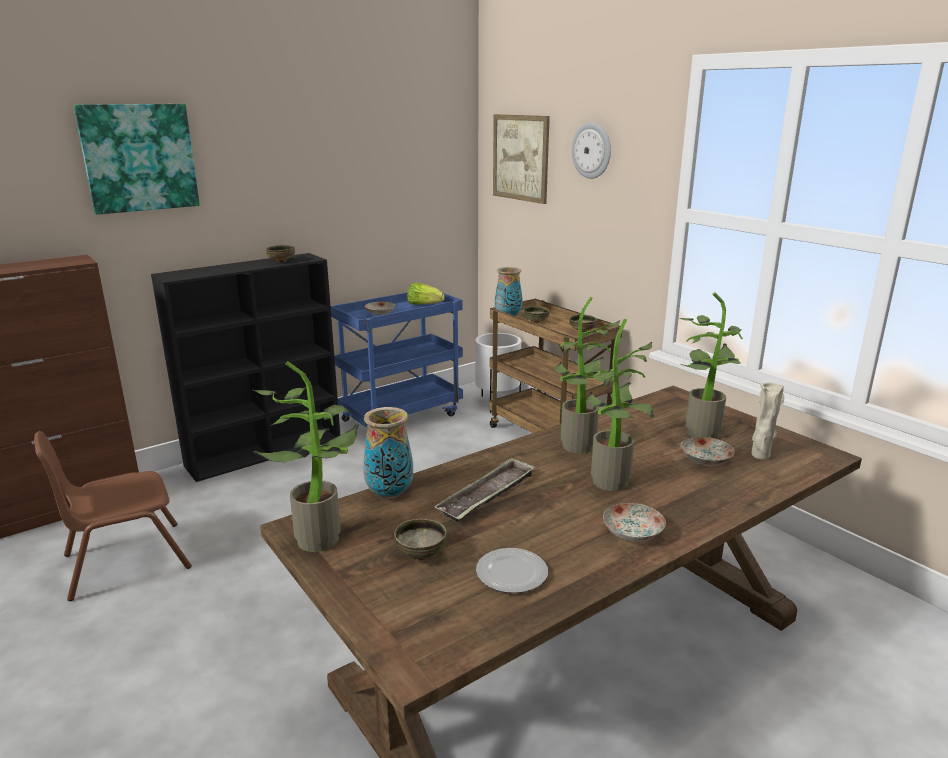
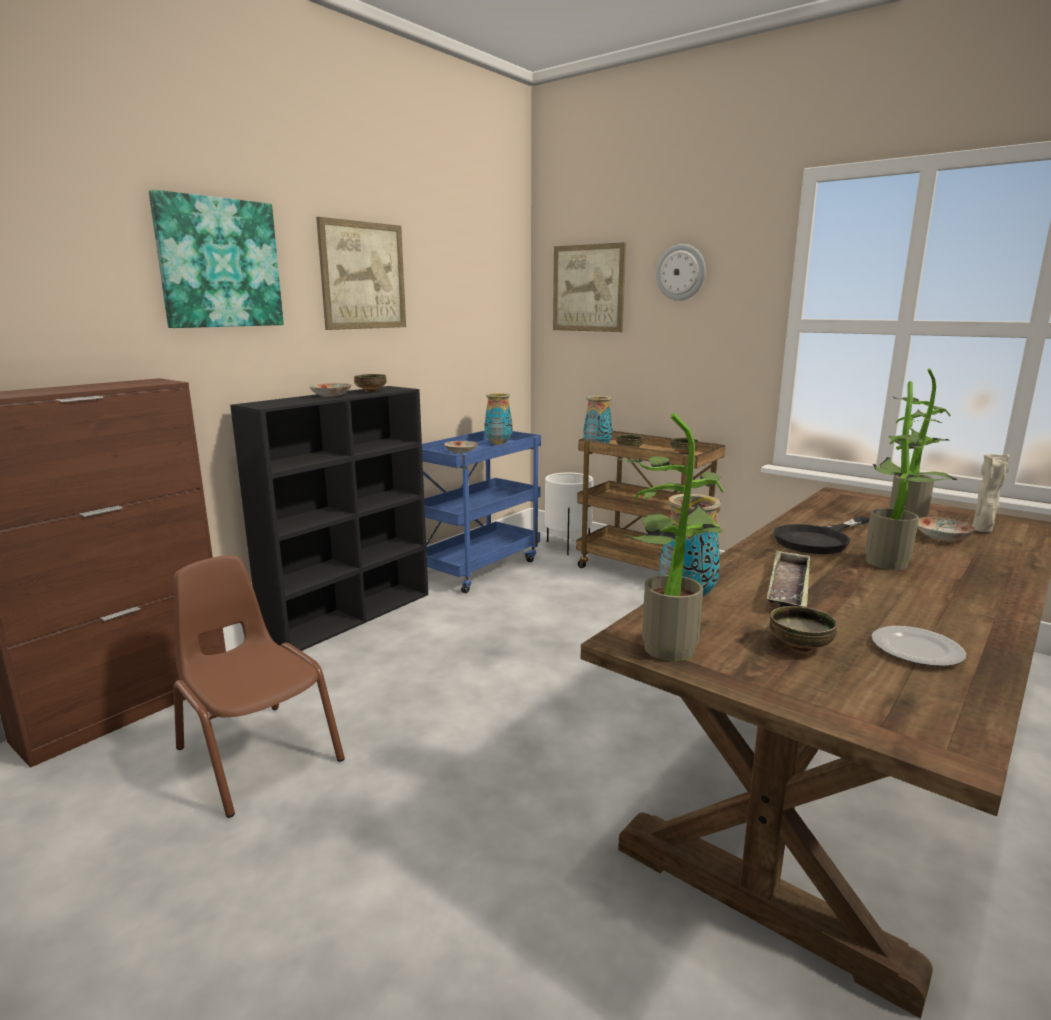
camera: 15 degrees left, 5 degrees down
(126, 561) = (257, 754): brown chair -> brown chair turned 90 degrees clockwise
(282, 156) = (363, 276): none -> picture
(424, 305) = (498, 443): lettuce -> vase
(581, 448) = (818, 540): potted plant -> black frying pan
(633, 533) = (972, 600): plate -> plate (331, 396)

